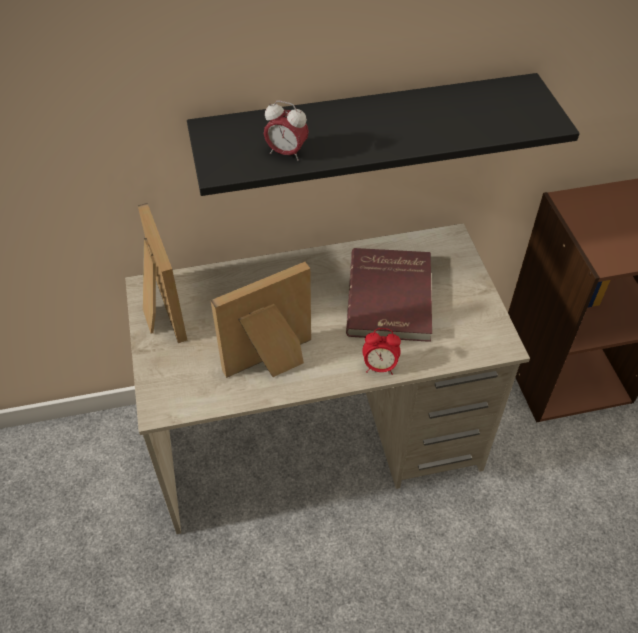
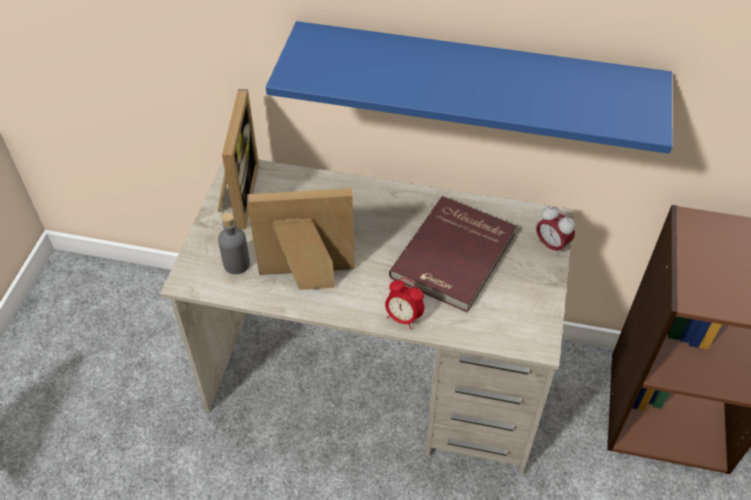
camera: 25 degrees right, 0 degrees up
(198, 375) = (236, 264): none -> grey bottle
(286, 153) = (362, 78): alarm clock -> alarm clock (551, 245)
(365, 131) = (474, 81): black shelf -> blue shelf

